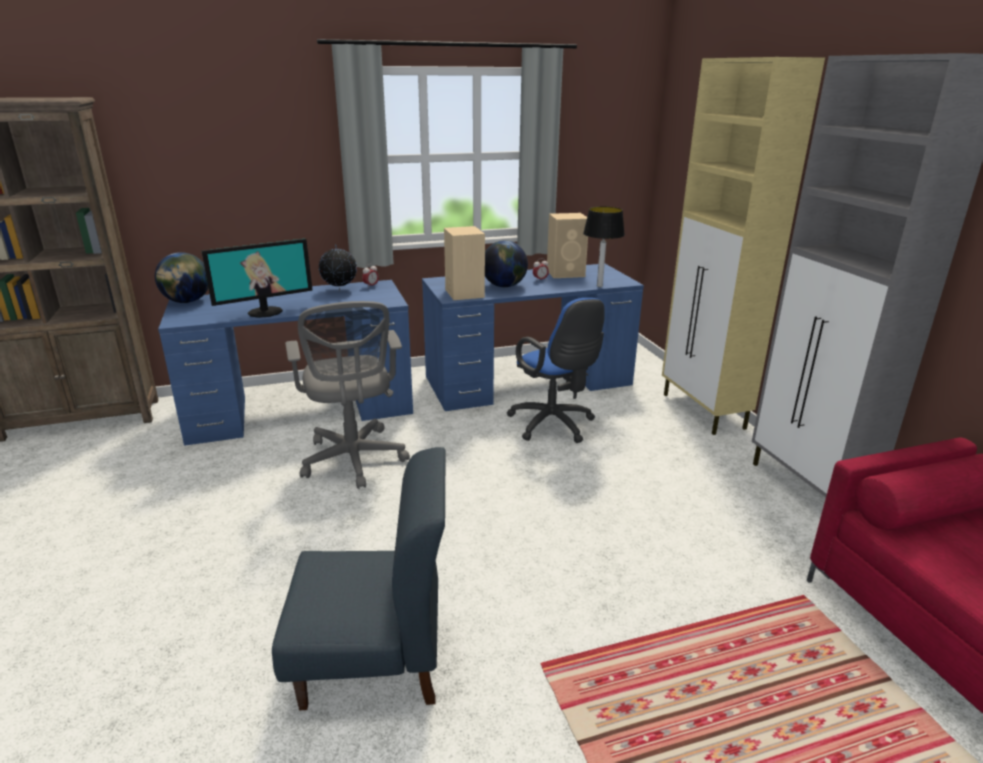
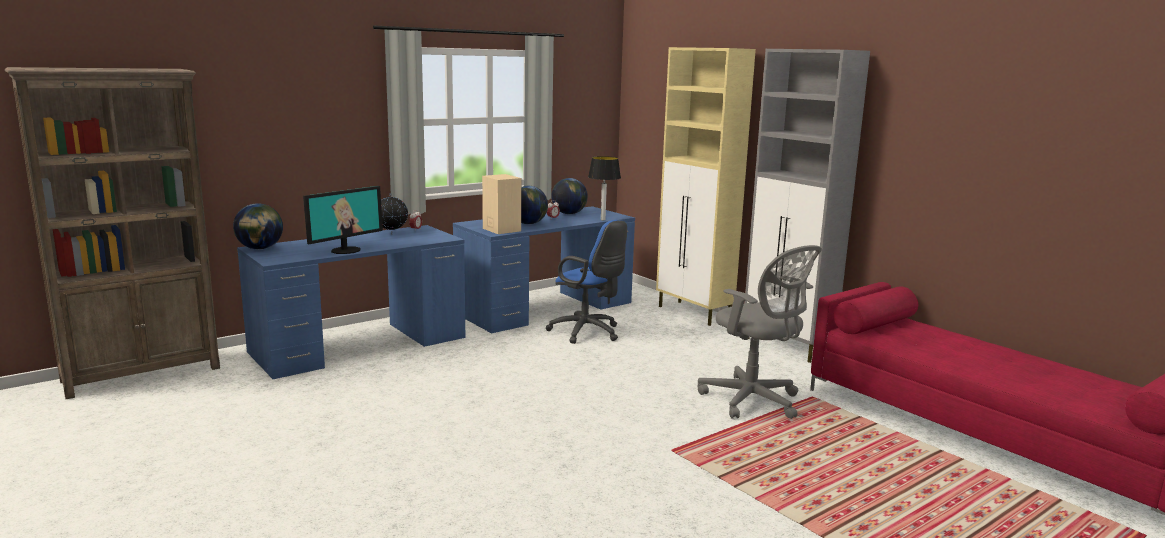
camera: 20 degrees left, 10 degrees down
(354, 461) = (442, 371): grey office chair -> grey office chair (753, 401)
(373, 659) = (557, 466): blue chair -> none
(566, 273) = (569, 213): beige speaker -> globe

